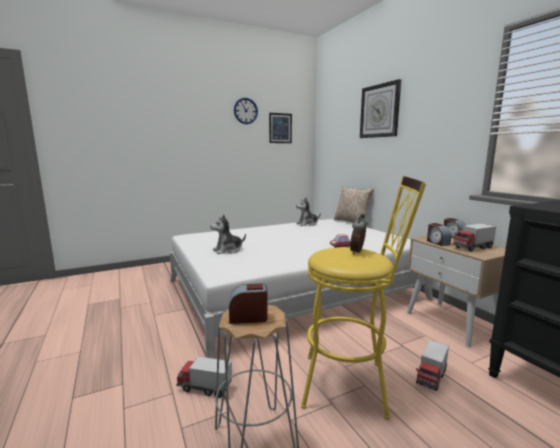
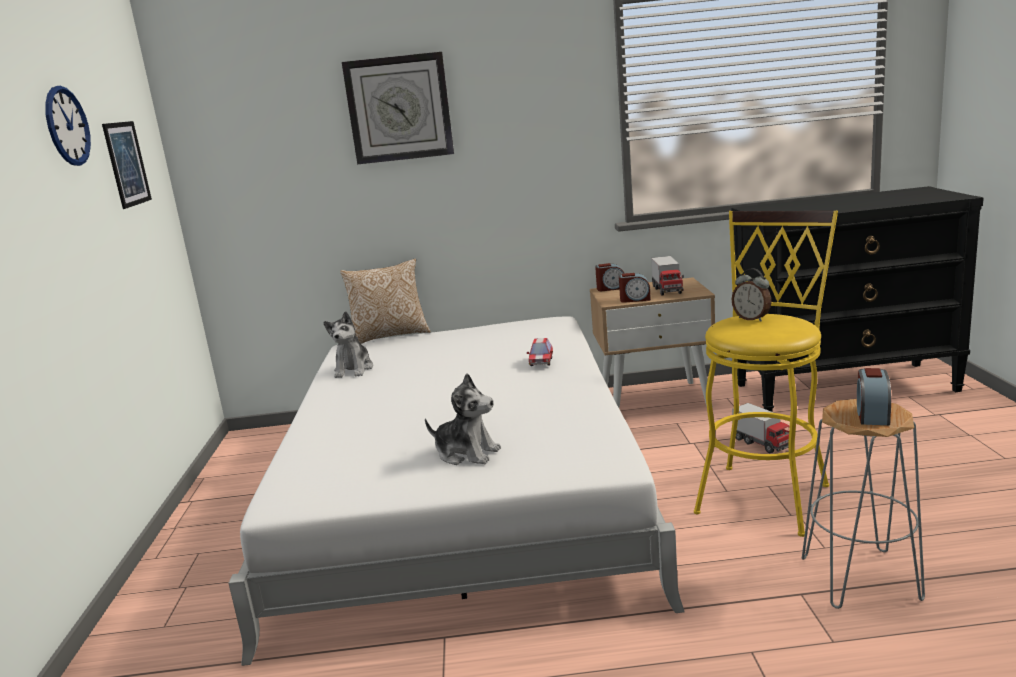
camera: 65 degrees left, 5 degrees up
(204, 387) = (745, 616): toy truck -> none
(228, 250) = (467, 453): plush toy -> plush toy turned 60 degrees counterclockwise

